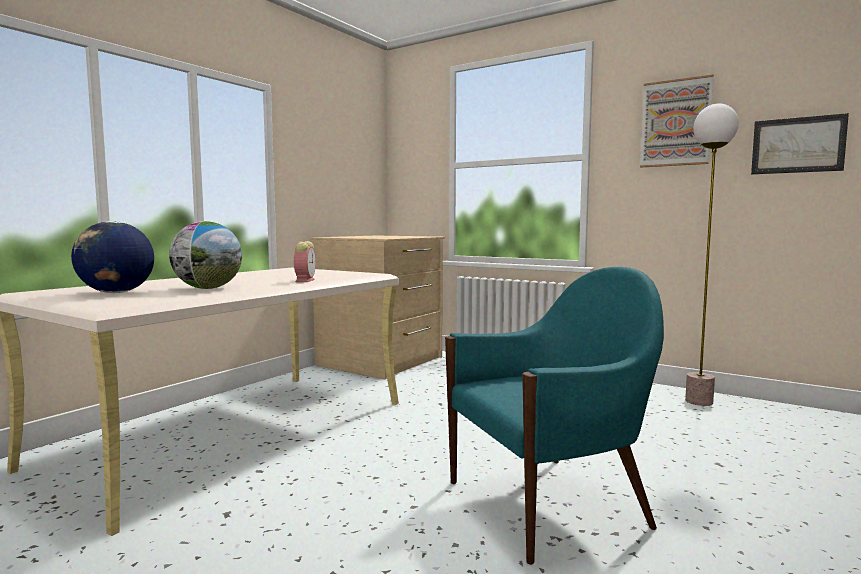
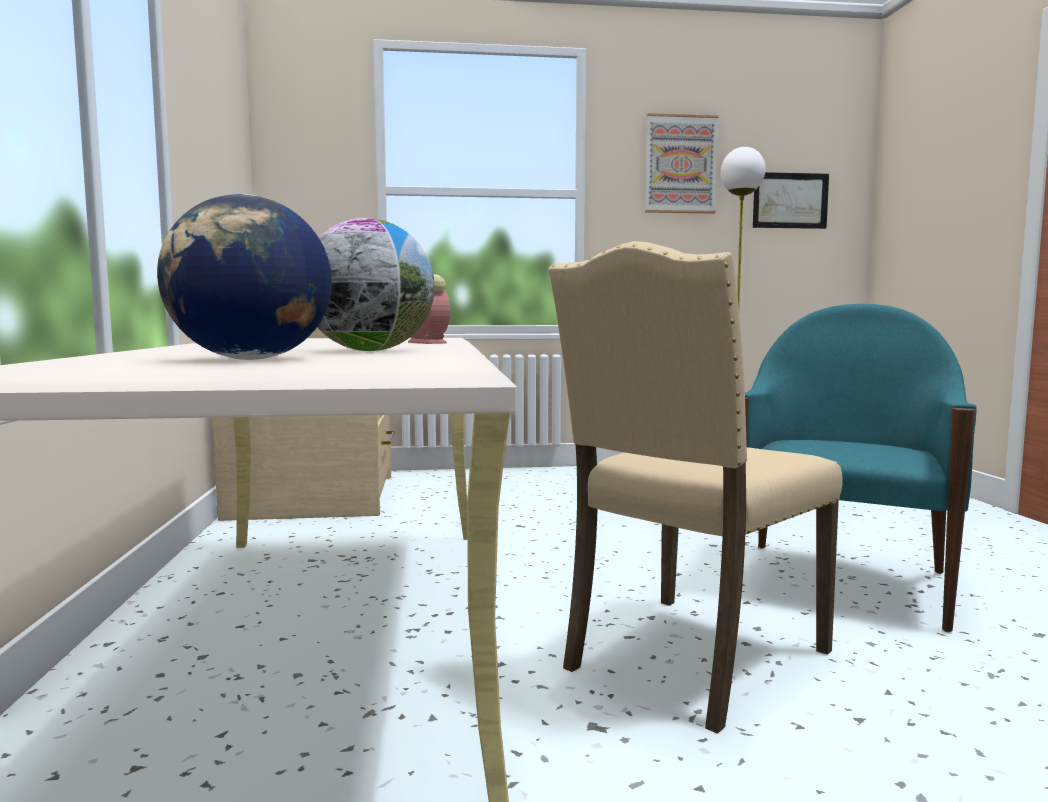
camera: 40 degrees left, 0 degrees up
(337, 505) = (690, 659): none -> beige chair

